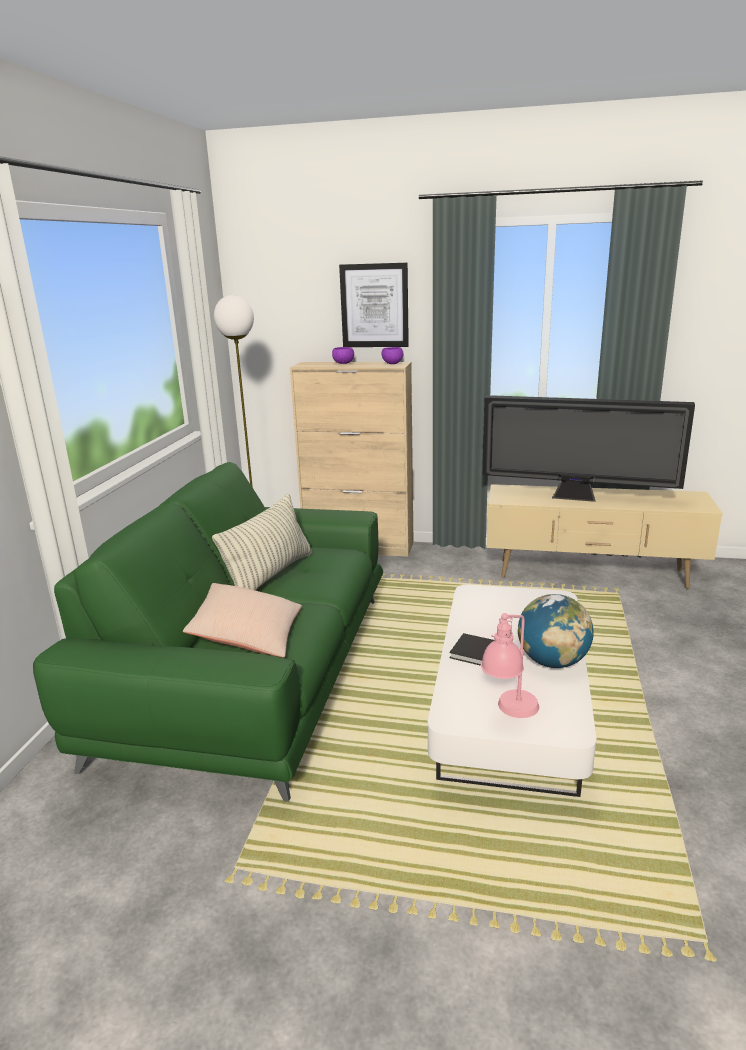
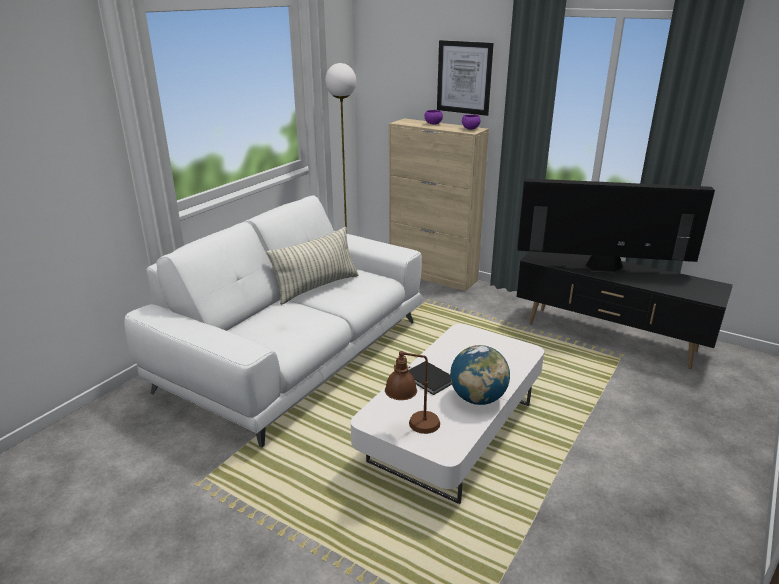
camera: 20 degrees right, 5 degrees up
(248, 635) = (270, 327): beige pillow -> none
(253, 671) = (295, 354): green sofa -> white sofa
(509, 714) = (412, 428): pink table lamp -> brown table lamp
(577, 498) = (601, 269): television -> television turned 150 degrees clockwise
(592, 574) = (610, 338): beige tv stand -> black tv stand

